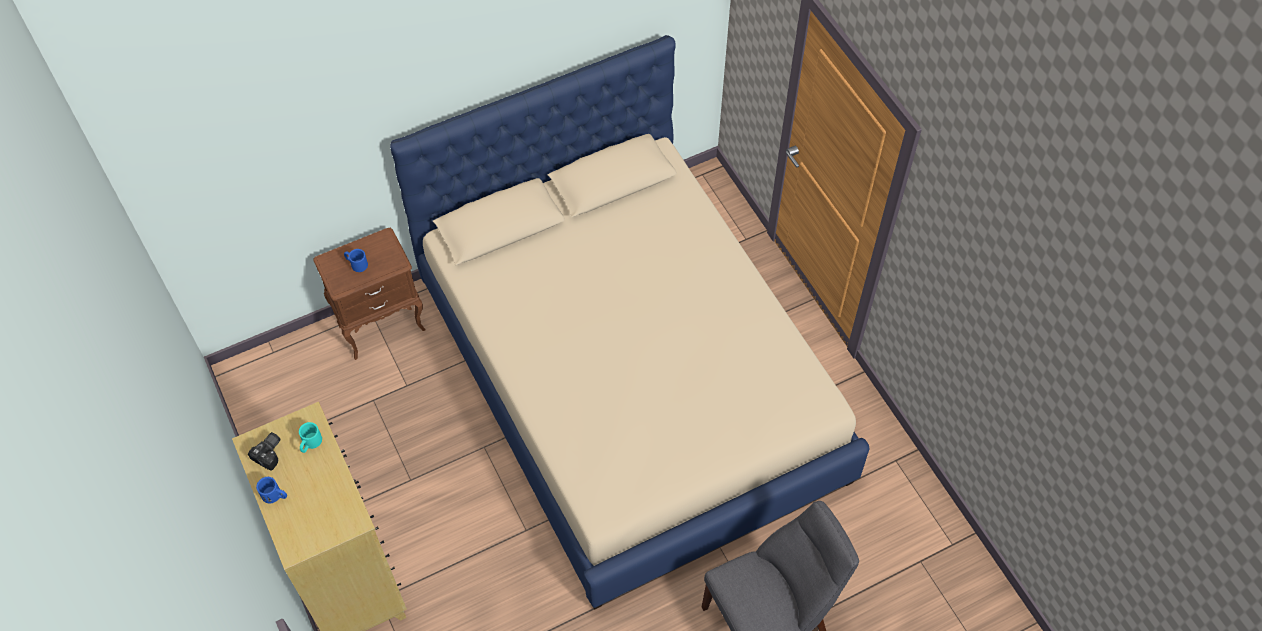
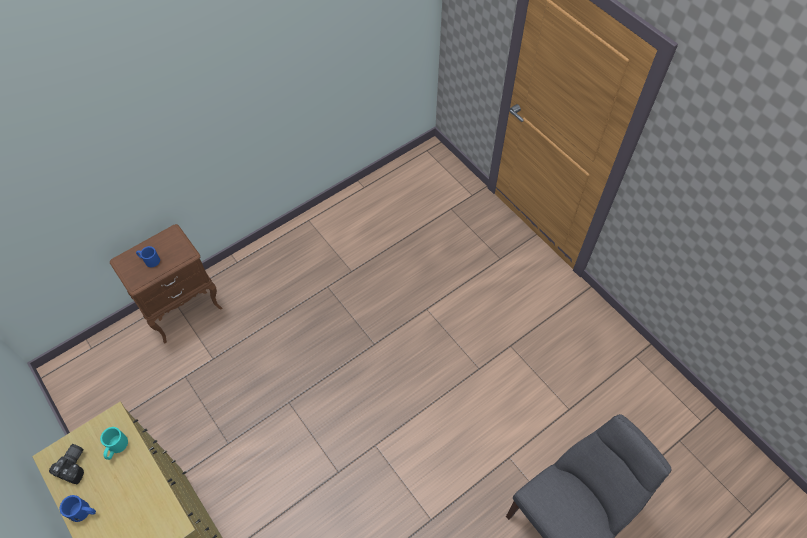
camera: 10 degrees left, 0 degrees up
(630, 379) = (402, 322): beige bed -> none

